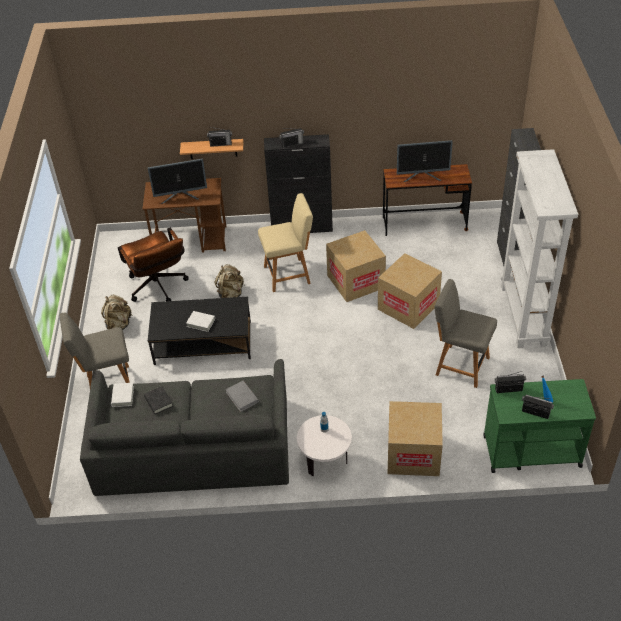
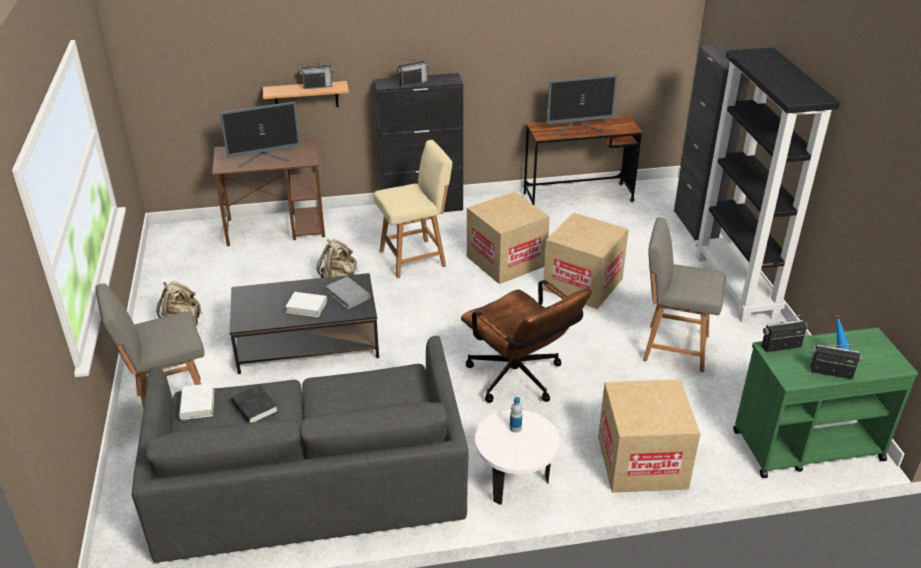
camera: 10 degrees left, 10 degrees down
(159, 289) = (237, 283): brown office chair -> brown office chair (520, 381)
(242, 397) = (384, 393): grey book -> grey book (348, 295)
(524, 316) = (736, 286): white bookcase -> black bookcase

